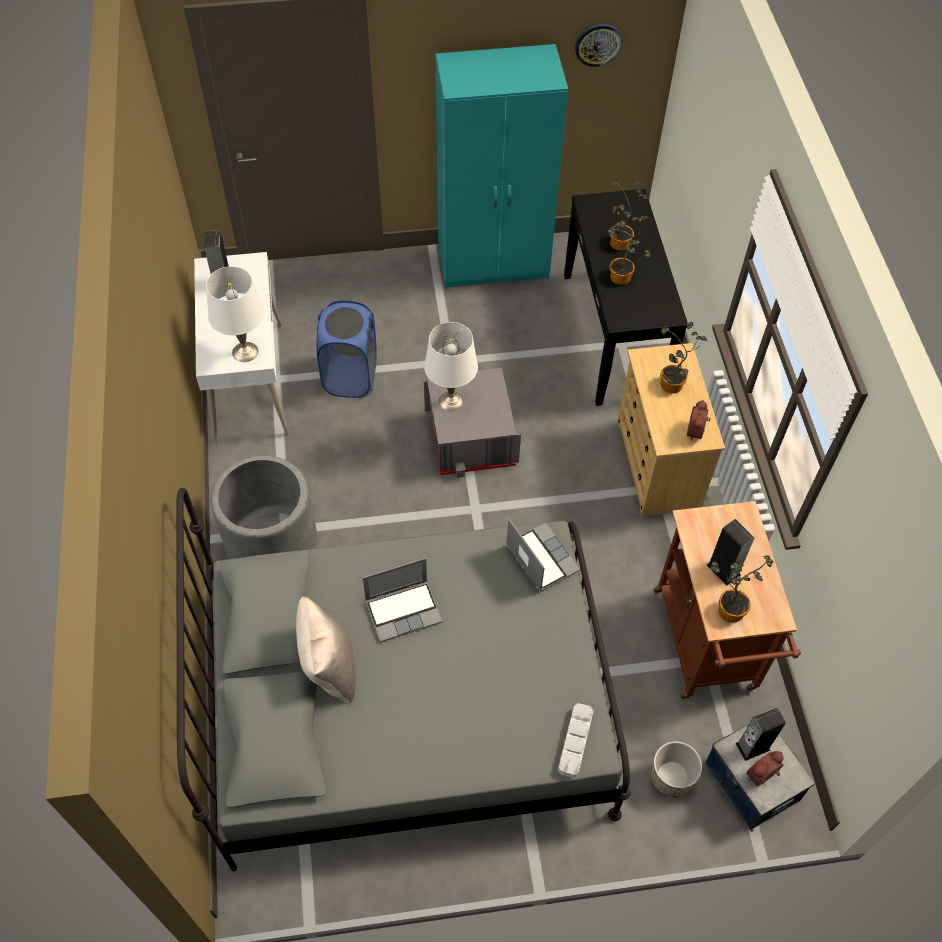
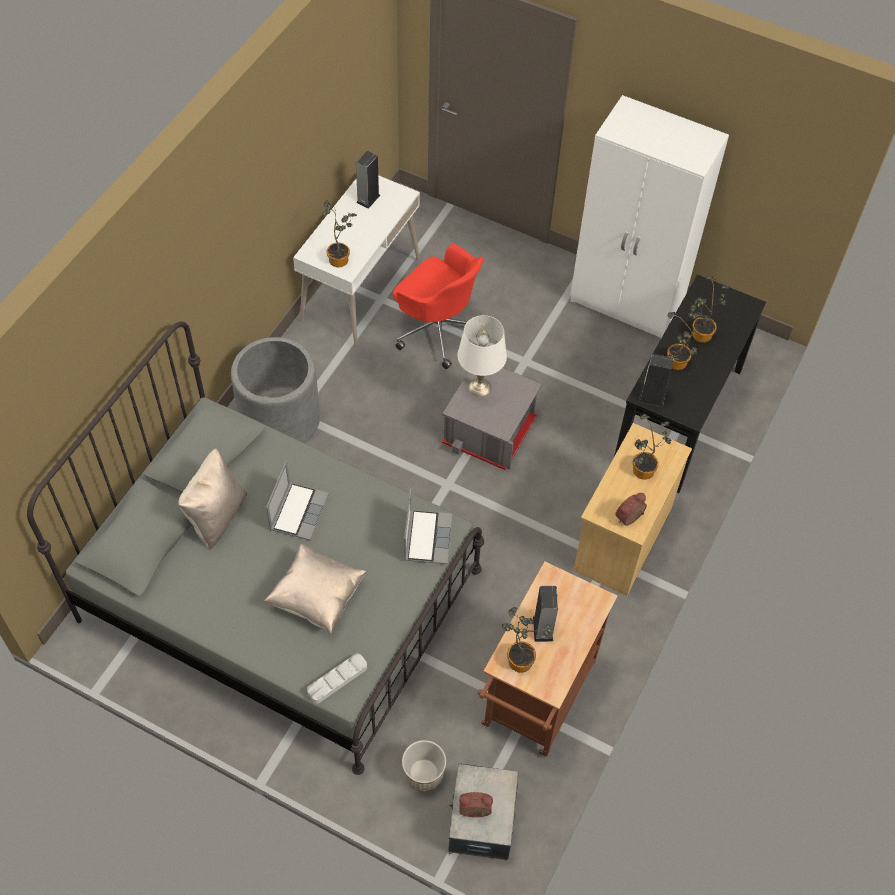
camera: 35 degrees right, 0 degrees up
(244, 352) = (341, 258): white table lamp -> potted plant
(350, 377) = (438, 329): blue laundry basket -> red office chair
(404, 610) = (298, 511): laptop -> laptop turned 90 degrees counterclockwise
(490, 678) = (317, 597): none -> beige pillow
(494, 264) = (627, 303): turquoise wardrobe -> white wardrobe
(598, 44) = (770, 153): wall clock -> none
(753, 746) = (487, 786): speaker -> speaker (652, 397)

